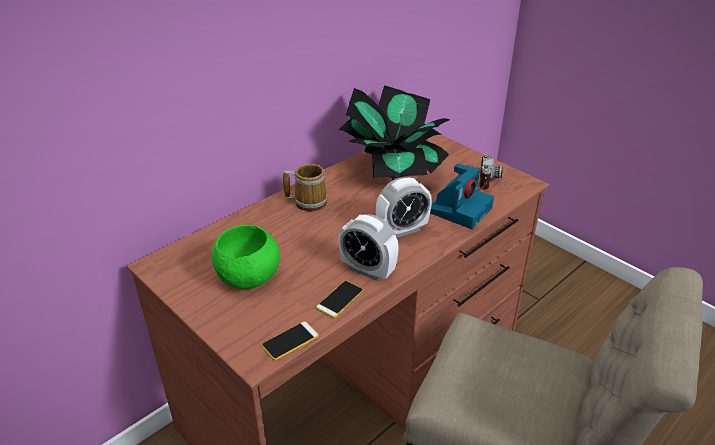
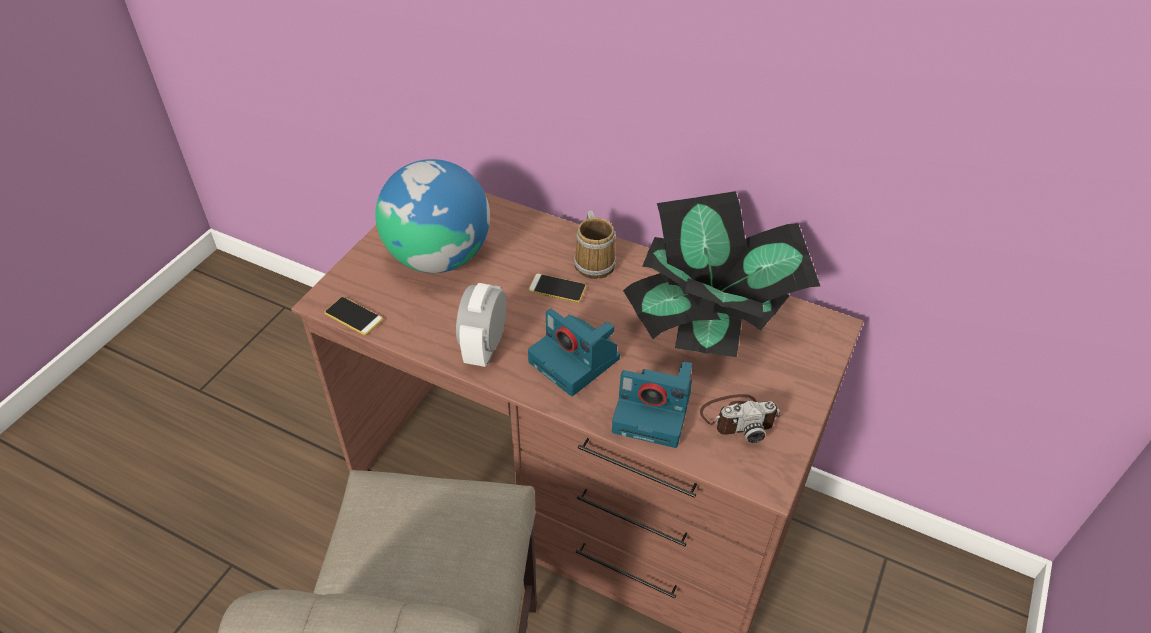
camera: 70 degrees right, 10 degrees up
(247, 277) = (438, 256): green bowl -> globe
(340, 299) = (426, 337): phone -> phone (557, 289)
(402, 230) = (576, 361): alarm clock -> camera

